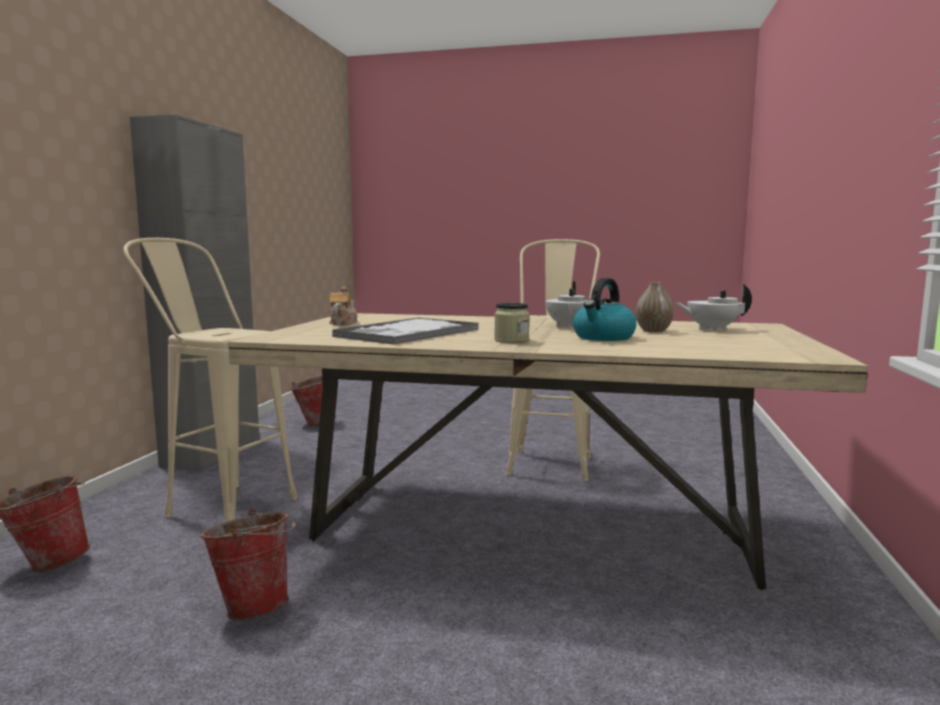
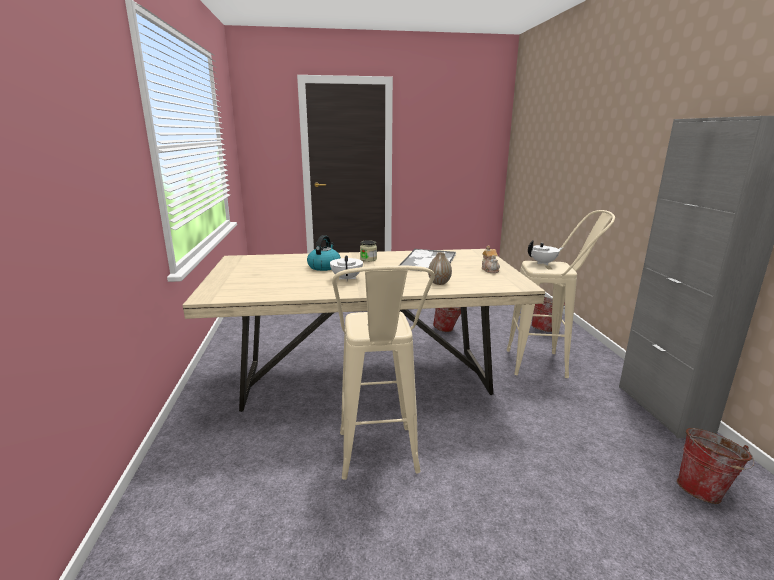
camera: 160 degrees right, 10 degrees up
(653, 331) = (294, 278): vase -> vase (439, 283)
(711, 329) = (253, 284): white teapot -> white teapot (543, 263)

